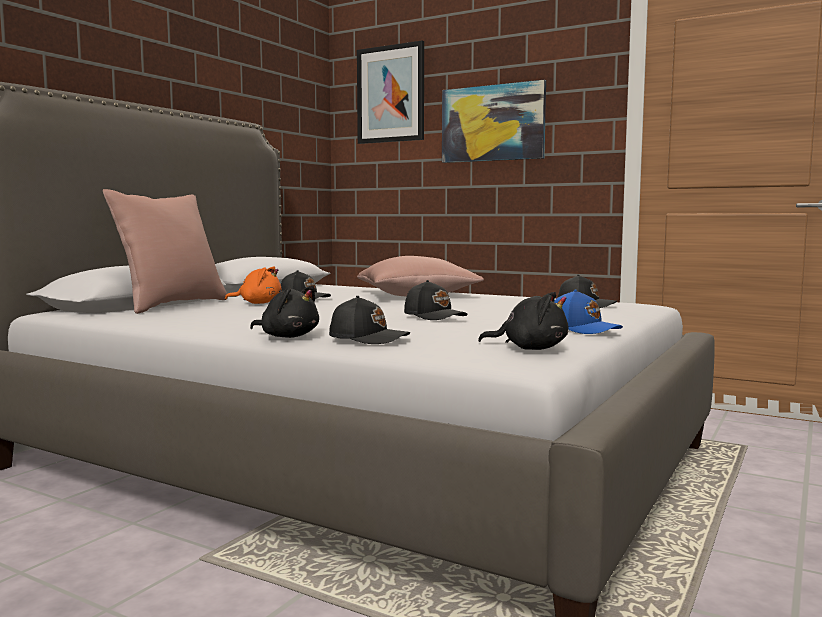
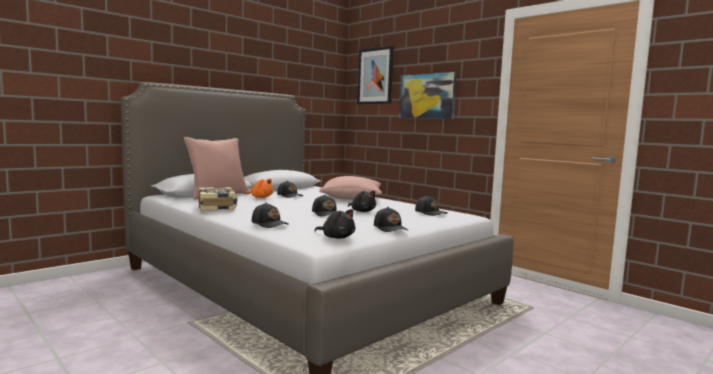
camera: 15 degrees right, 0 degrees up
(211, 322) = (218, 207): none -> book
(288, 336) = (238, 219): black plush toy -> black plush toy (362, 211)
(583, 329) = (390, 228): blue cap -> black cap

